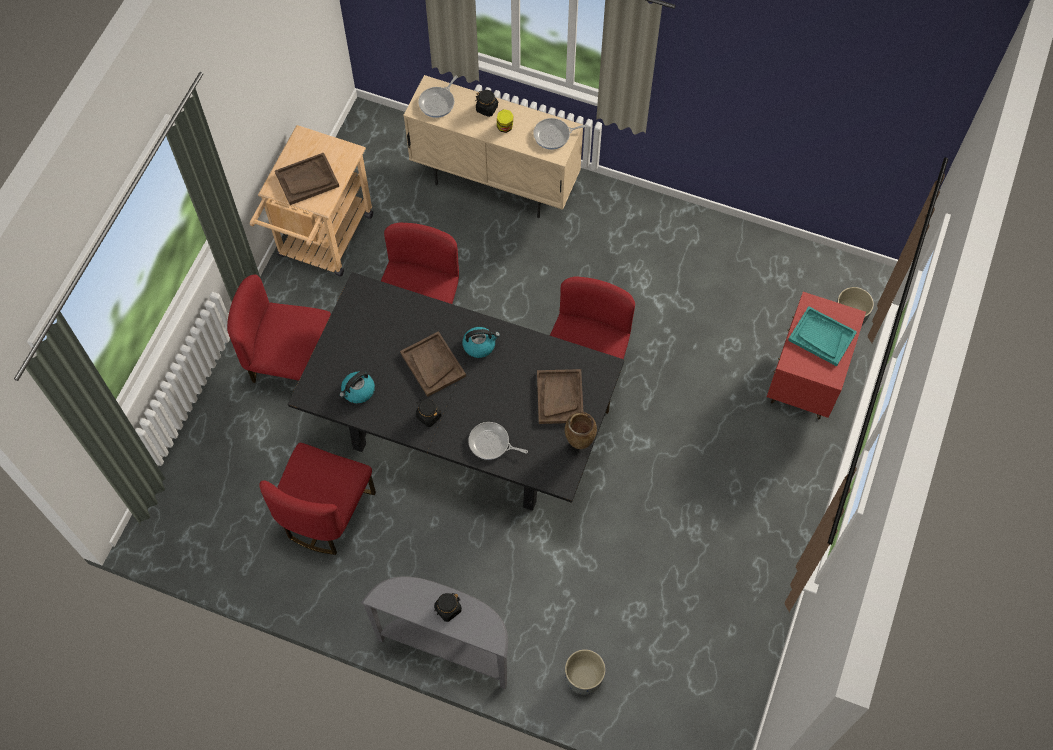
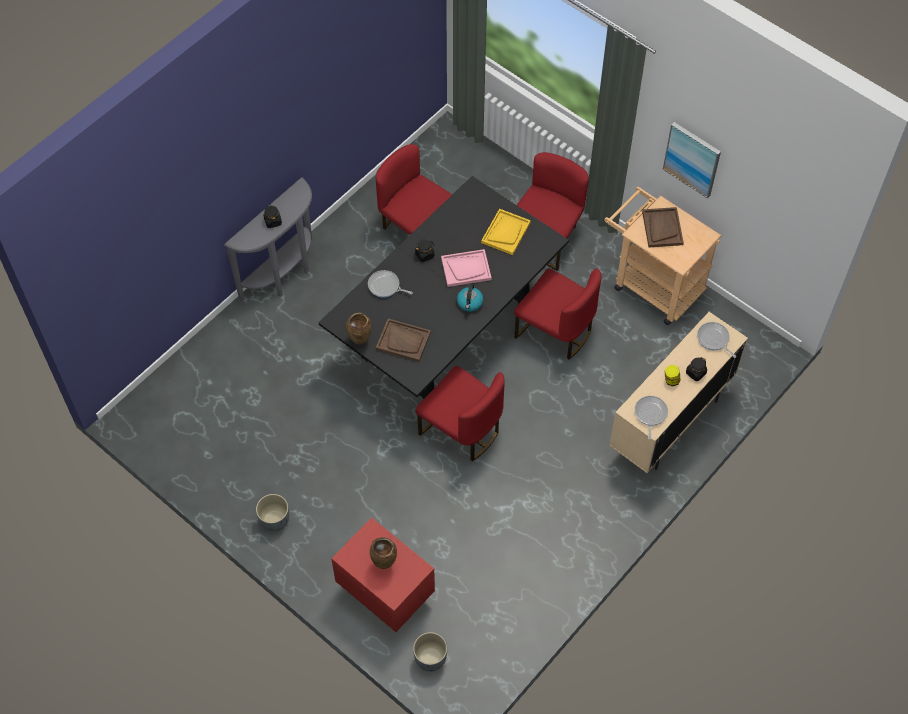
camera: 110 degrees right, 5 degrees down
(249, 117) = (692, 159): none -> picture
(358, 391) = (464, 218): kettle -> none
(364, 339) = (505, 232): none -> yellow tray
(433, 364) = (466, 269): brown tray -> pink tray
(491, 443) = (385, 286): frying pan -> frying pan turned 105 degrees counterclockwise
(583, 678) = (222, 348): grey planter -> grey planter (274, 520)
(821, 337) = (385, 564): turquoise tray -> brown vase

